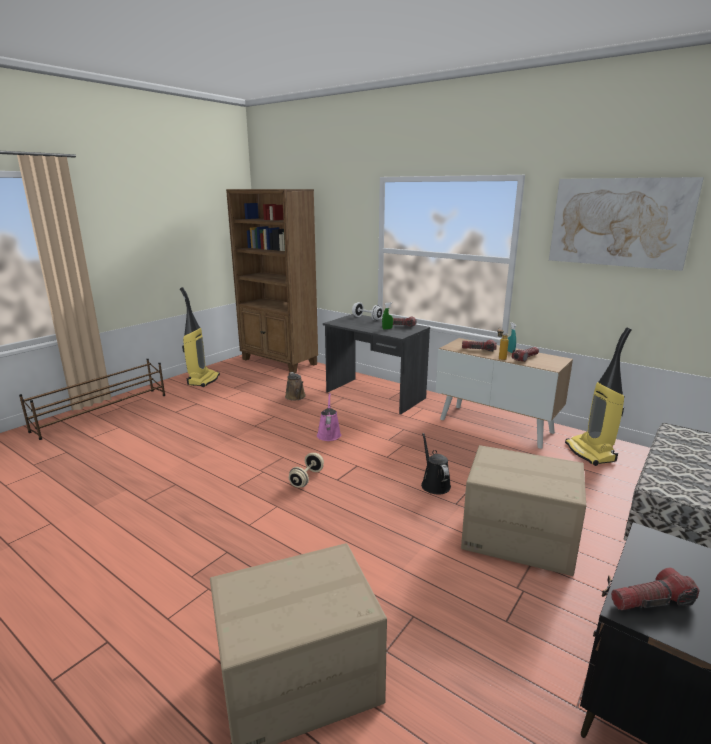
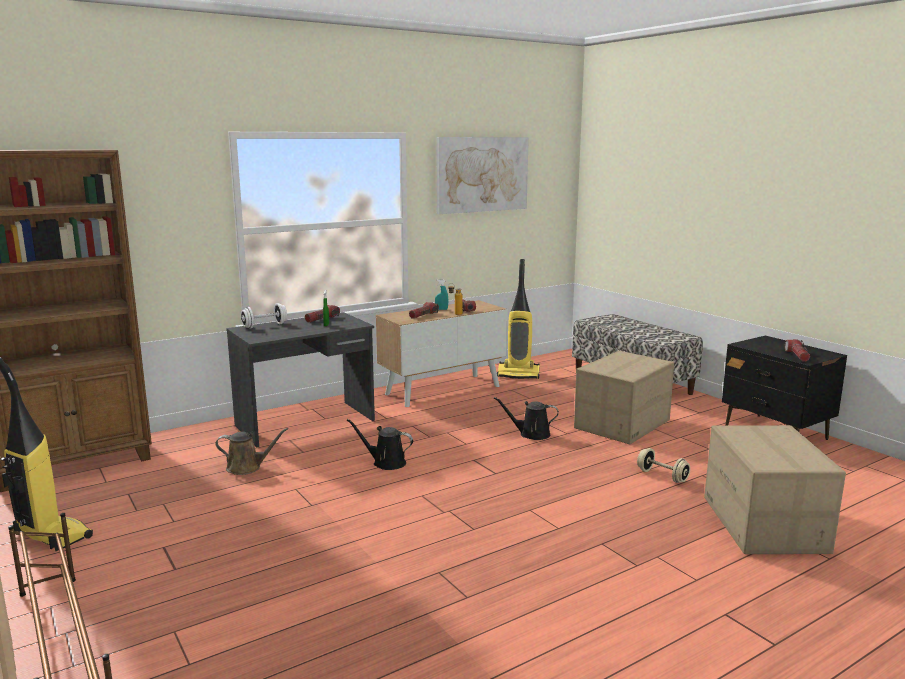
camera: 70 degrees left, 5 degrees down
(307, 478) = (482, 488): beige dumbbell -> beige dumbbell (662, 476)
(329, 434) = (386, 463): pink watering can -> black watering can

